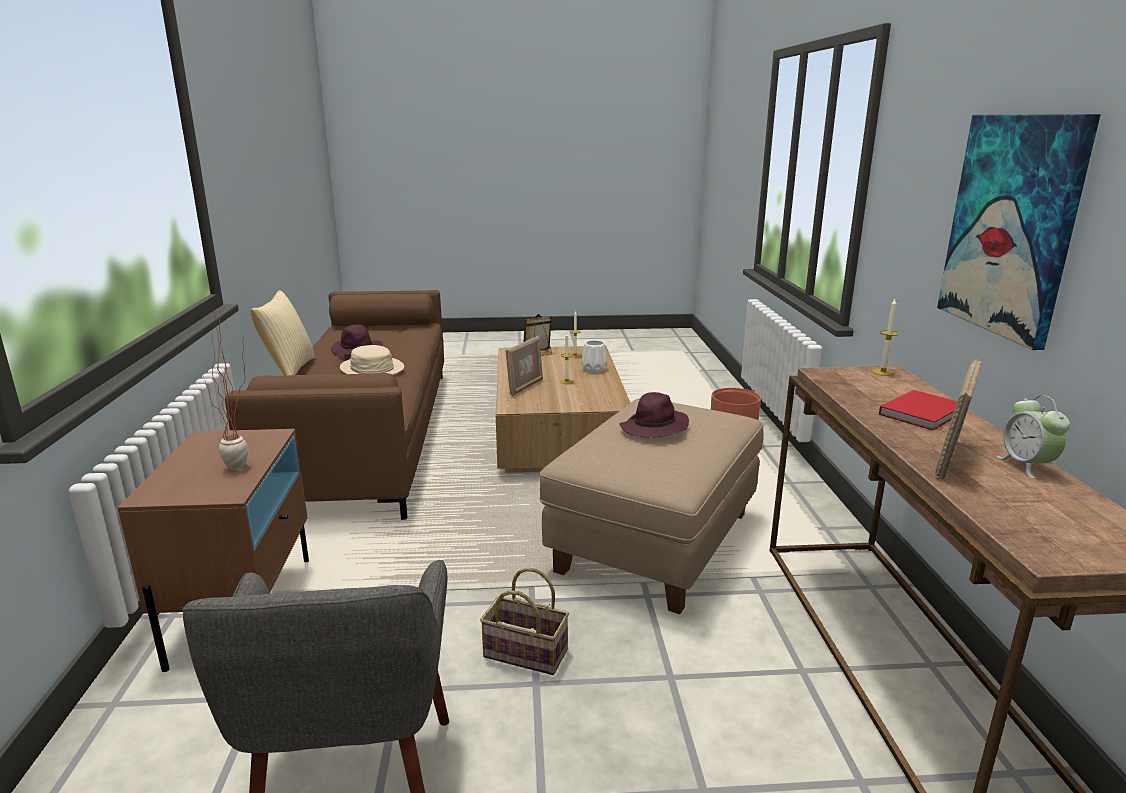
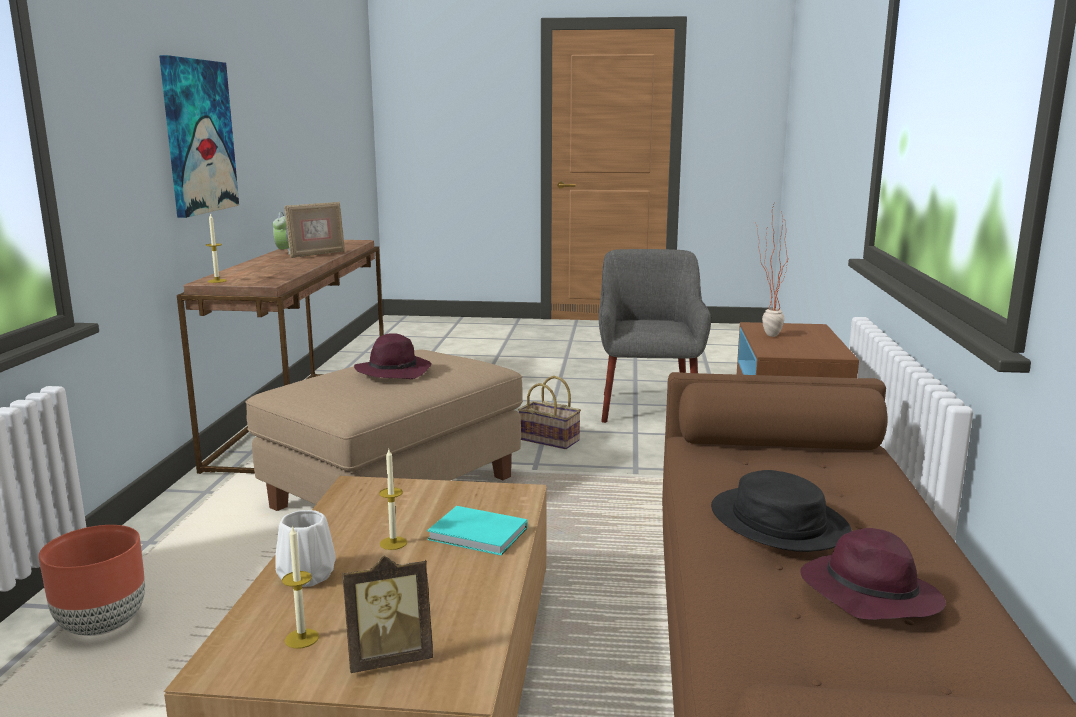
camera: 170 degrees left, 5 degrees down
(288, 370) = (958, 538): pillow -> none
(372, 369) = (779, 521): beige hat -> black hat
(525, 387) = (479, 535): picture frame -> turquoise book
(924, 413) = (269, 265): red book -> none

